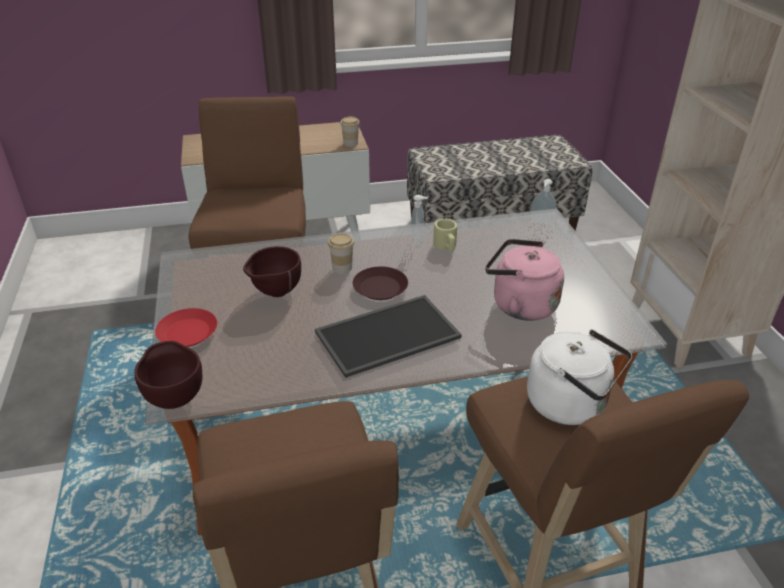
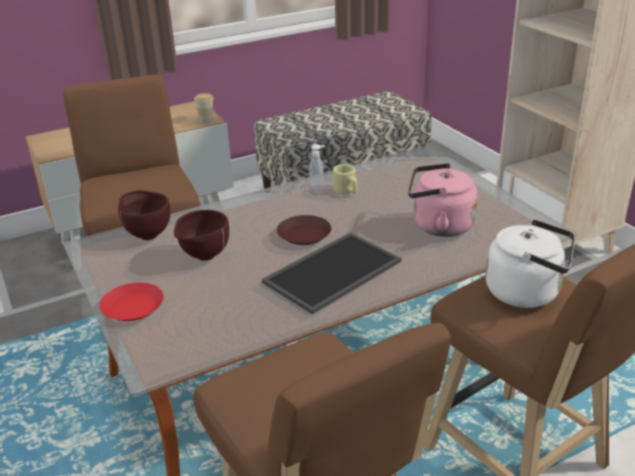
camera: 15 degrees left, 5 degrees down
(175, 398) = (152, 365): brown bowl -> brown bowl (147, 234)
(342, 268) = (258, 224): cup -> none
(541, 224) = (422, 159): soap dispenser -> none

